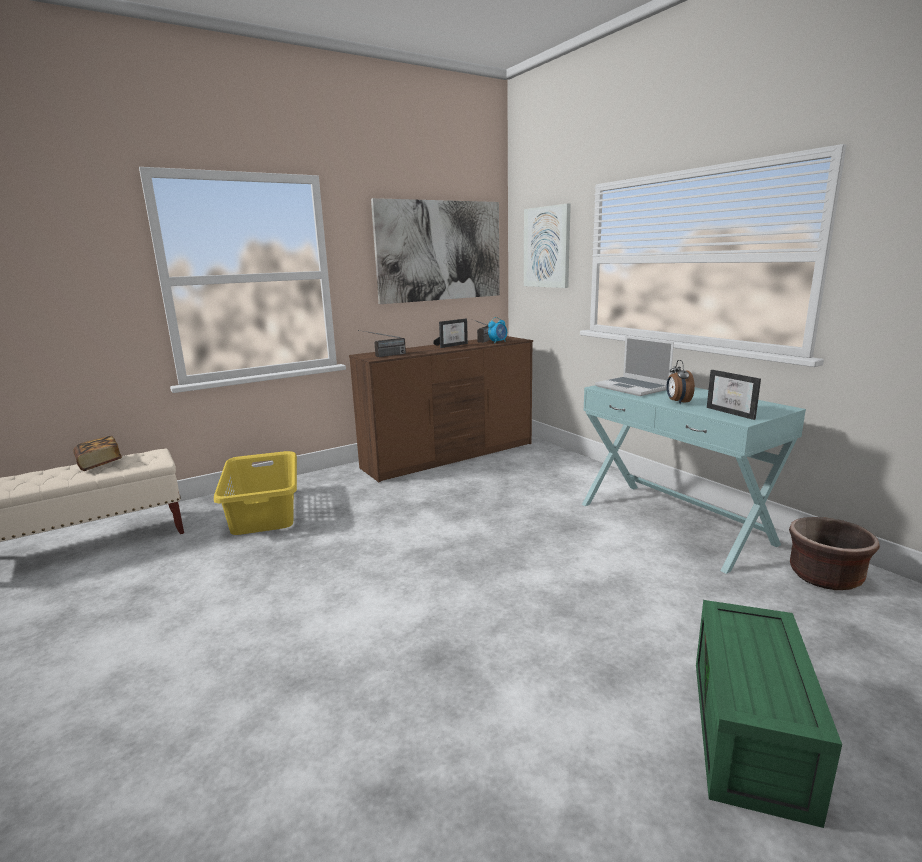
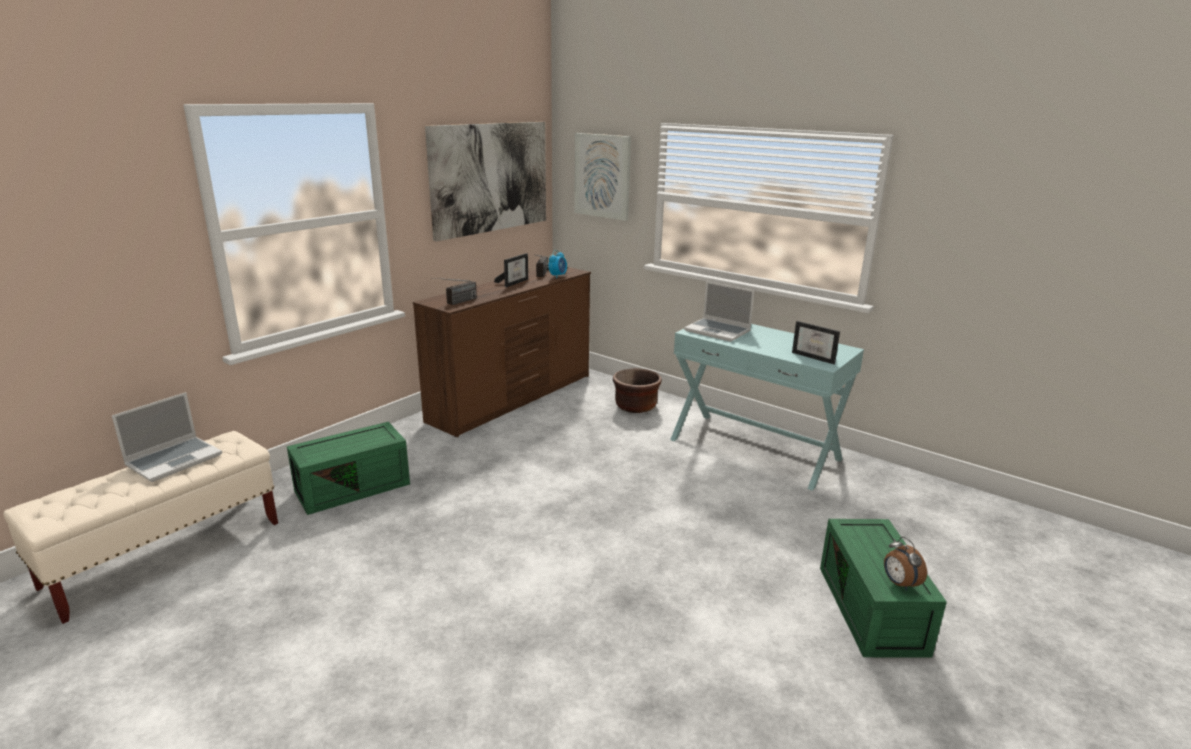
camera: 20 degrees left, 5 degrees up
(99, 463) = (175, 460): book -> laptop
(265, 512) = (353, 486): yellow laundry basket -> green storage box
(677, 402) = (765, 347): alarm clock -> alarm clock (899, 583)
(825, 577) = (881, 483): brown planter -> brown planter (636, 406)

